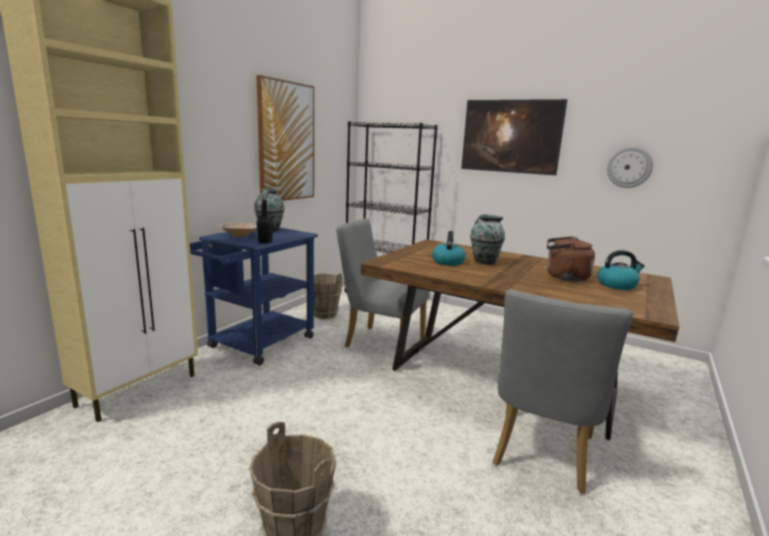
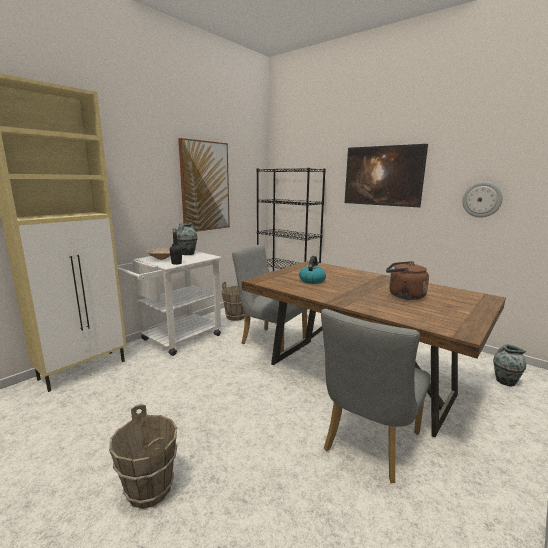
camera: 10 degrees right, 0 degrees up
(255, 345) = (176, 339): blue cart -> white cart
(484, 261) = (343, 280): vase -> vase (505, 381)
(617, 285) = (448, 304): kettle -> none

